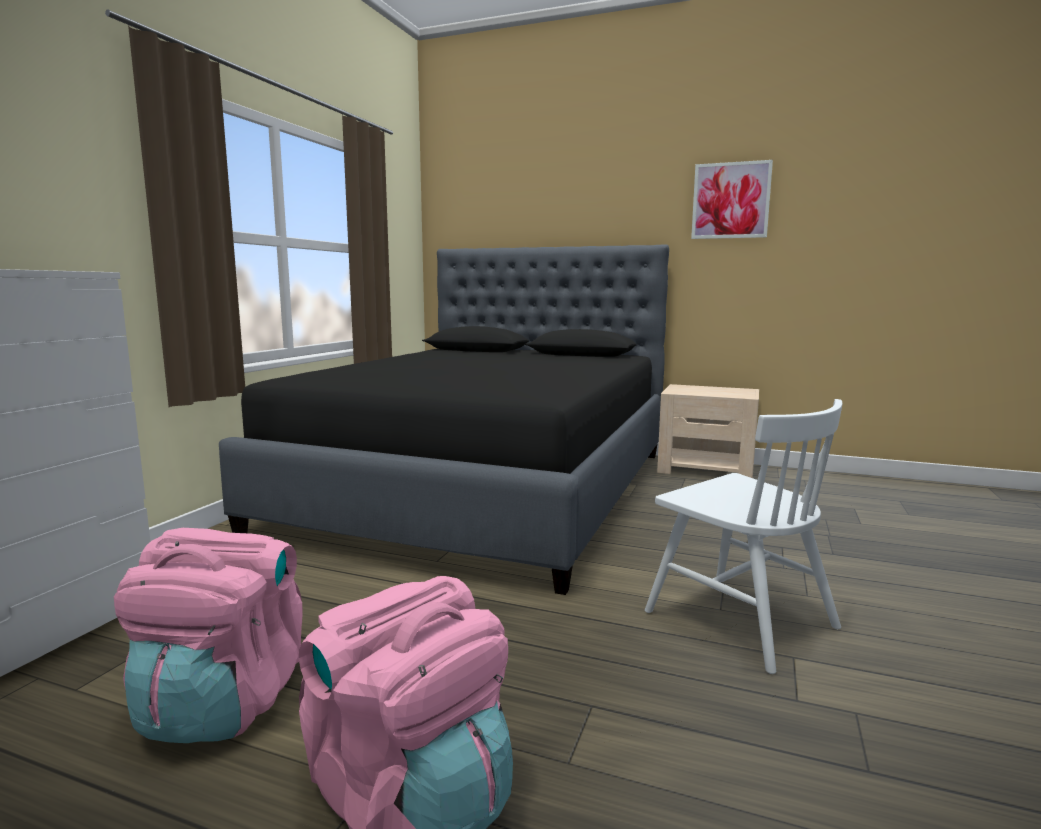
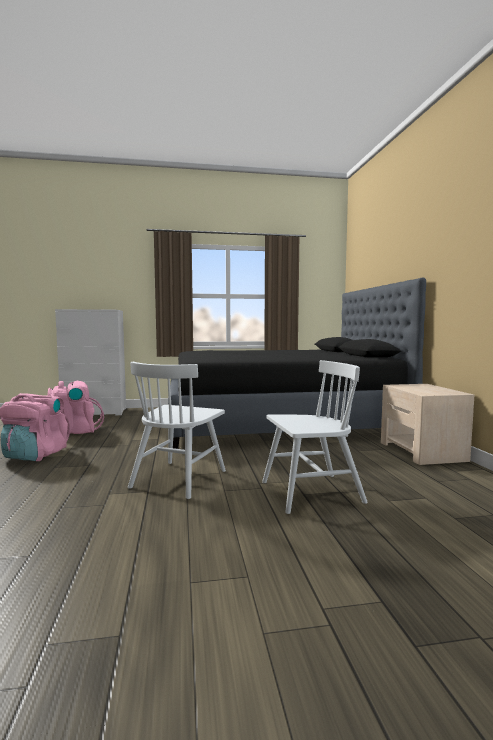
camera: 60 degrees right, 5 degrees down
(731, 200) = (462, 236): picture -> none
(828, 549) = (311, 492): none -> white chair

